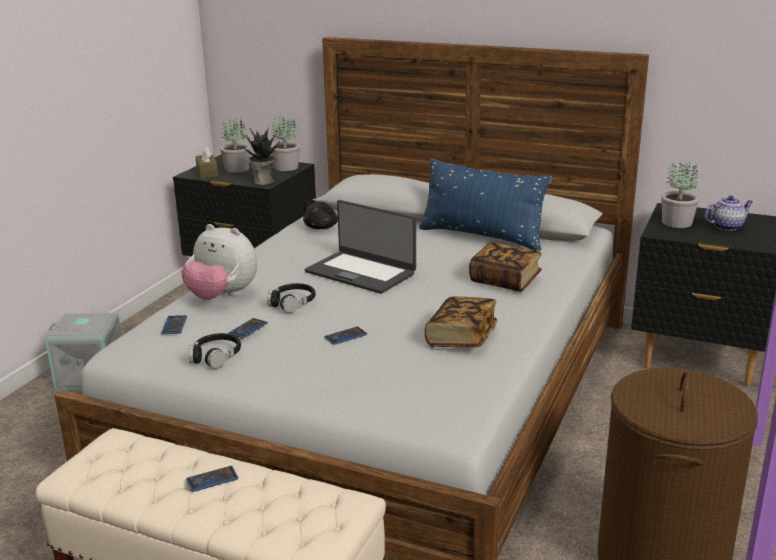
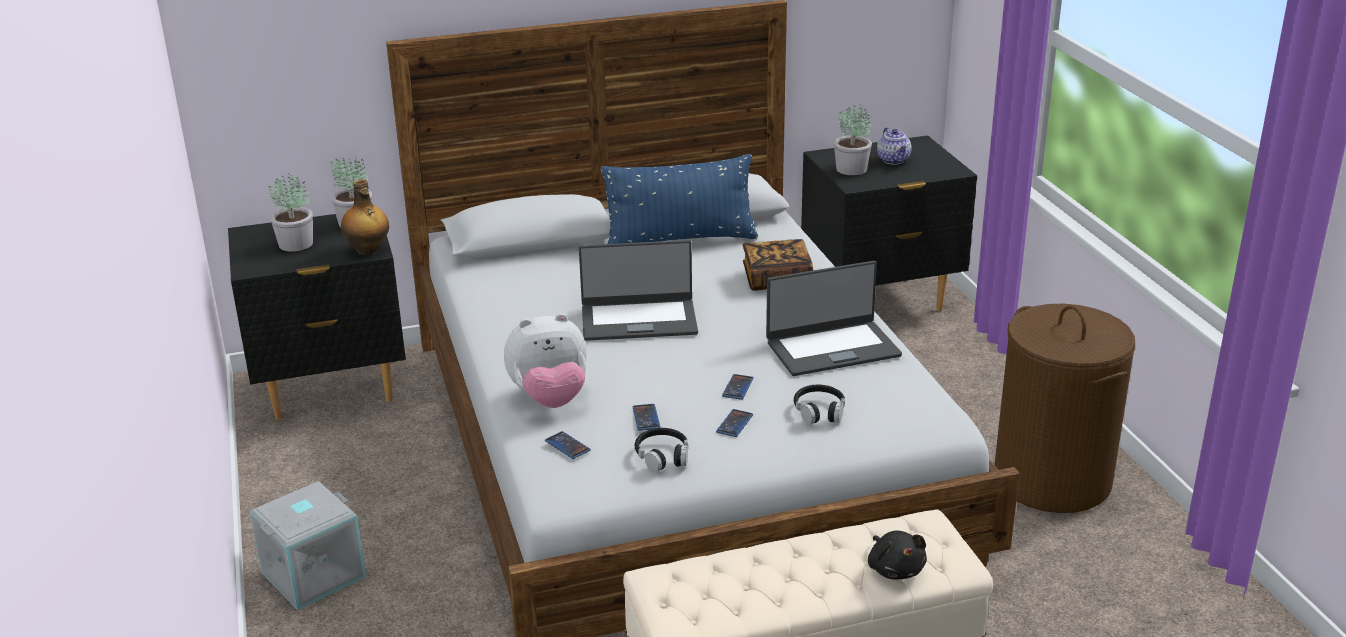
camera: 40 degrees left, 5 degrees up
(207, 173) = (268, 261): brown tissue box -> none
(212, 479) = (800, 562): phone -> phone (734, 424)
(264, 182) = (367, 250): potted plant -> bottle
(292, 303) = (638, 376): black headphones -> black headphones (819, 411)
(321, 227) = (502, 285): black plush toy -> black plush toy (895, 569)
(461, 338) = (832, 348): book -> laptop
(726, 226) = (894, 160): teapot -> teapot turned 135 degrees clockwise

